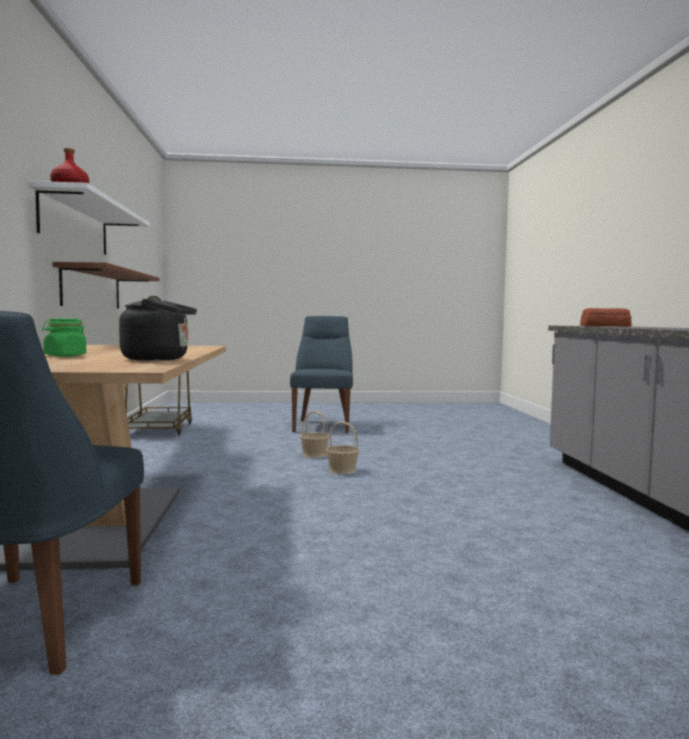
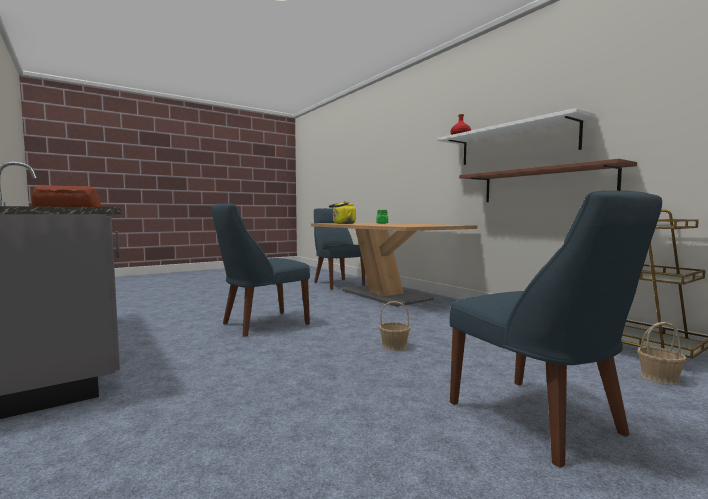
camera: 150 degrees right, 0 degrees up
(160, 359) = (343, 223): black kettle -> yellow kettle
(342, 470) = (340, 334): basket -> basket (660, 378)
(421, 498) = (261, 324): none -> blue chair

